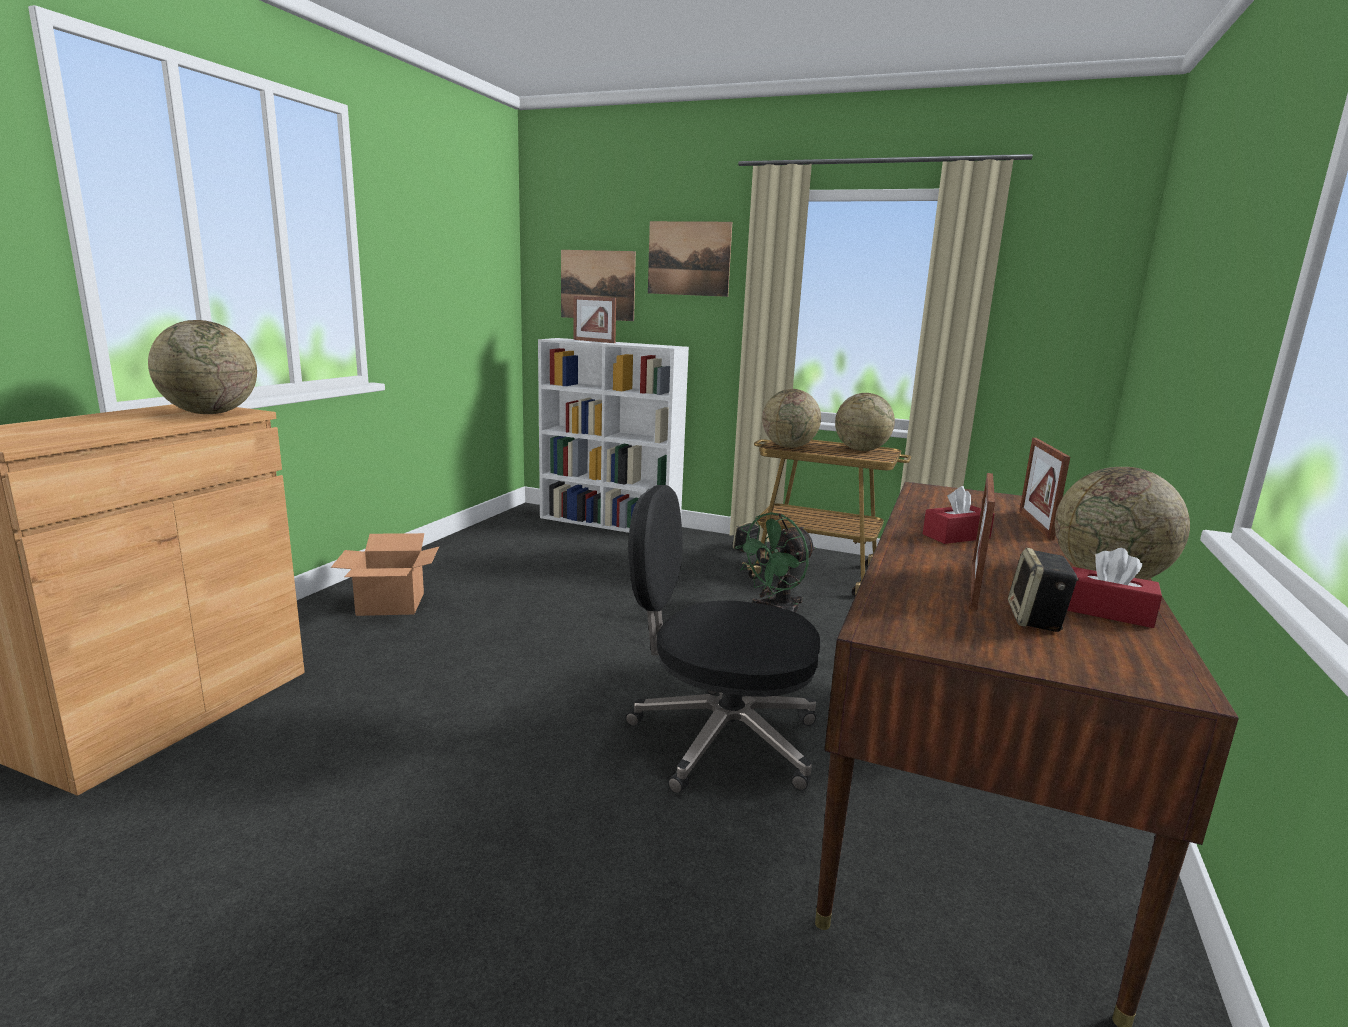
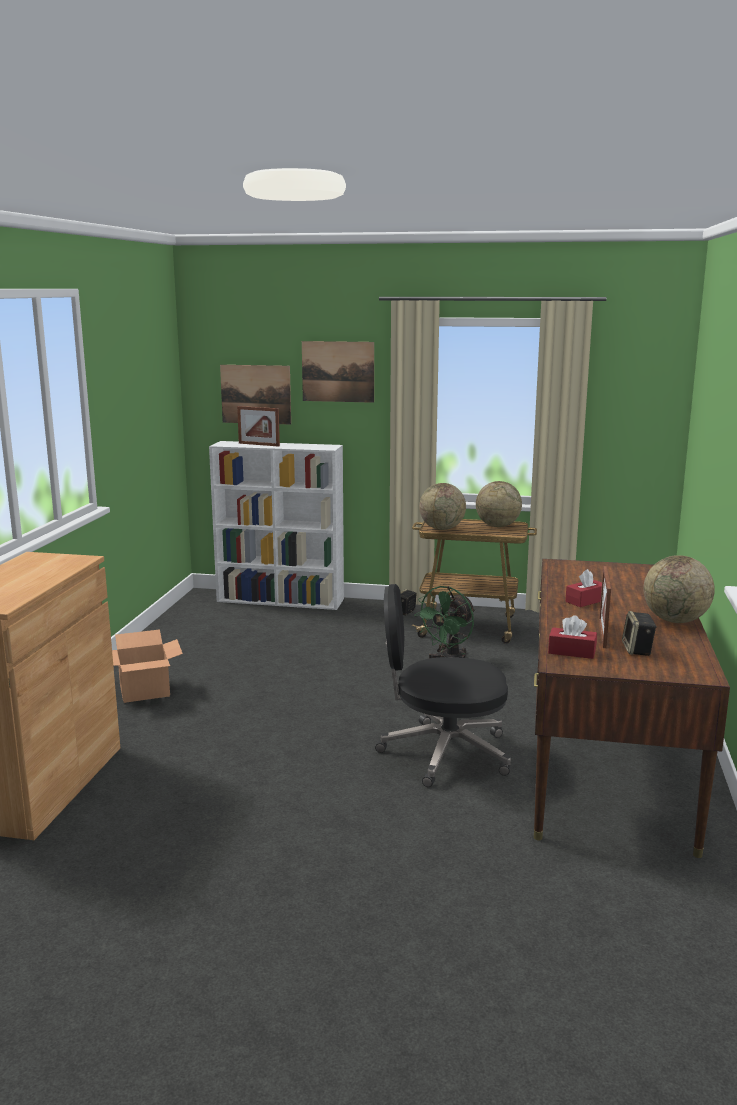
camera: 10 degrees left, 0 degrees up
(210, 413) = (64, 563): globe -> none
(1035, 525) = (632, 586): picture frame -> none
(1107, 612) = (674, 641): red tissue box -> red tissue box (572, 652)

